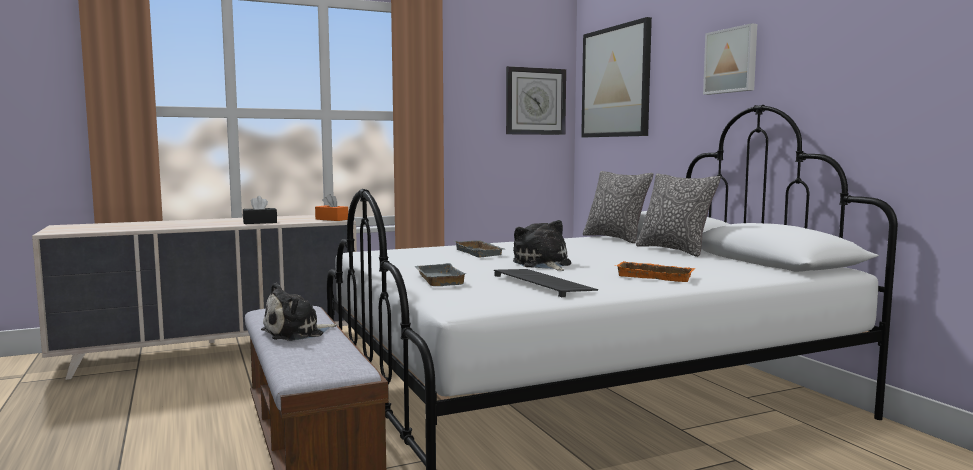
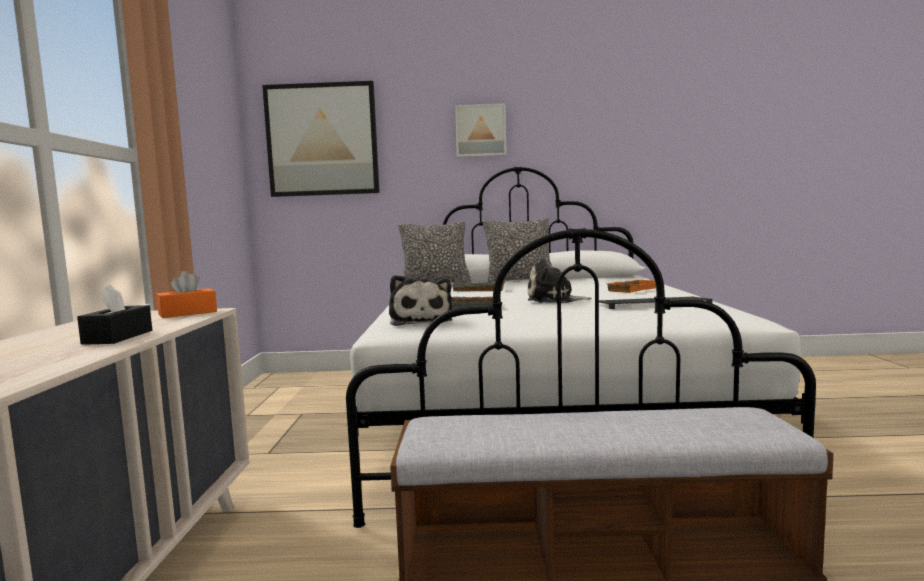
camera: 65 degrees left, 0 degrees up
(297, 333) = (589, 427): plush toy -> plush toy (420, 321)
(437, 279) = (614, 320): grey tray -> grey tray (477, 290)
(535, 101) = (224, 153): wall clock -> none

